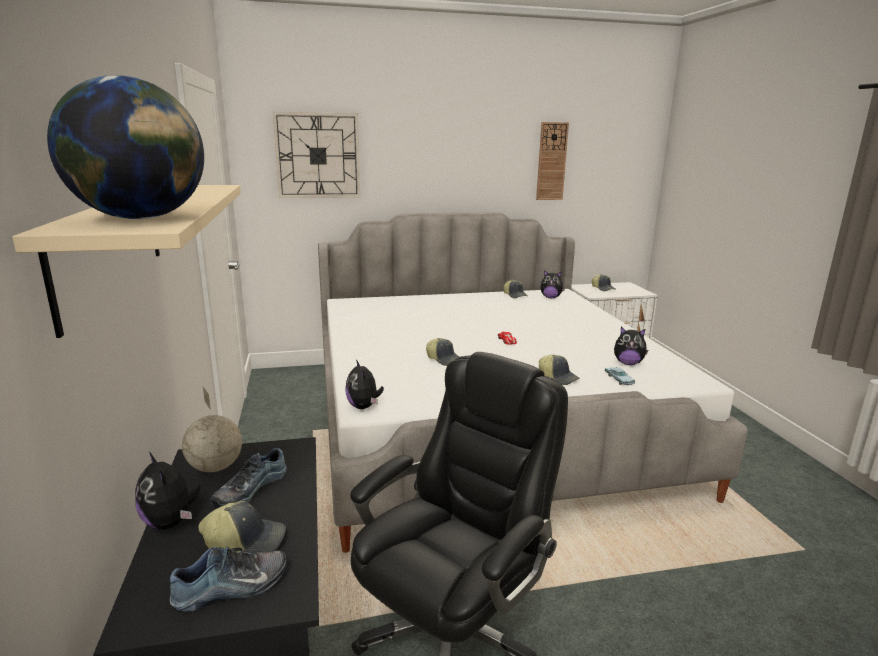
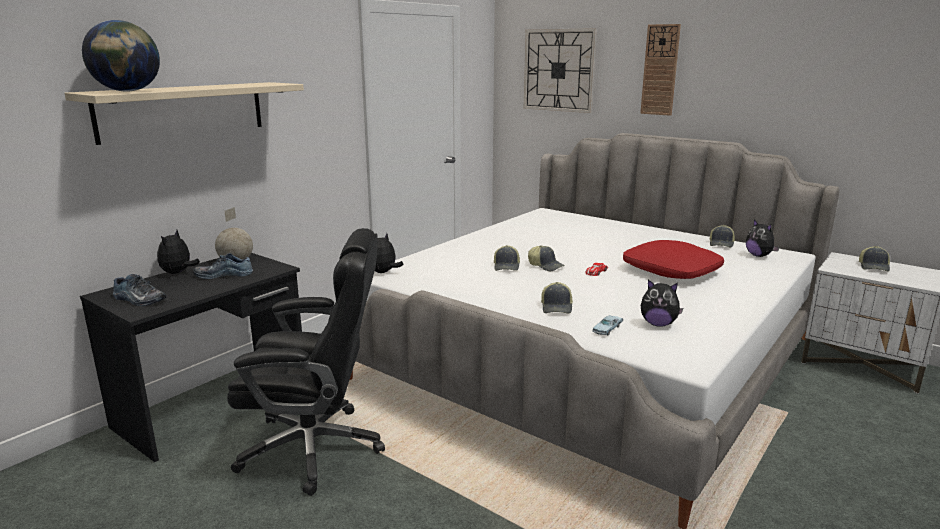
camera: 50 degrees right, 0 degrees up
(246, 540) = (178, 289): cap -> cap (546, 266)
(540, 323) = (671, 270): none -> red pillow
(551, 161) = (825, 83): wall clock -> wall clock (660, 70)
(628, 363) = (658, 324): plush toy -> plush toy turned 45 degrees counterclockwise

